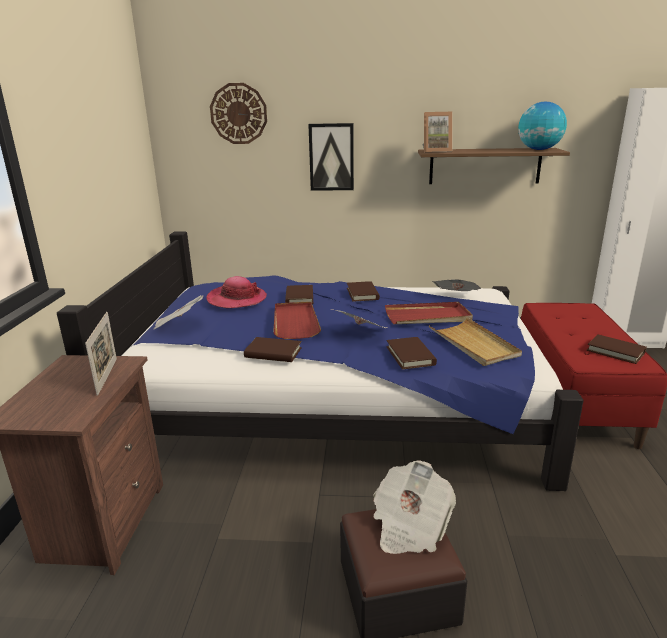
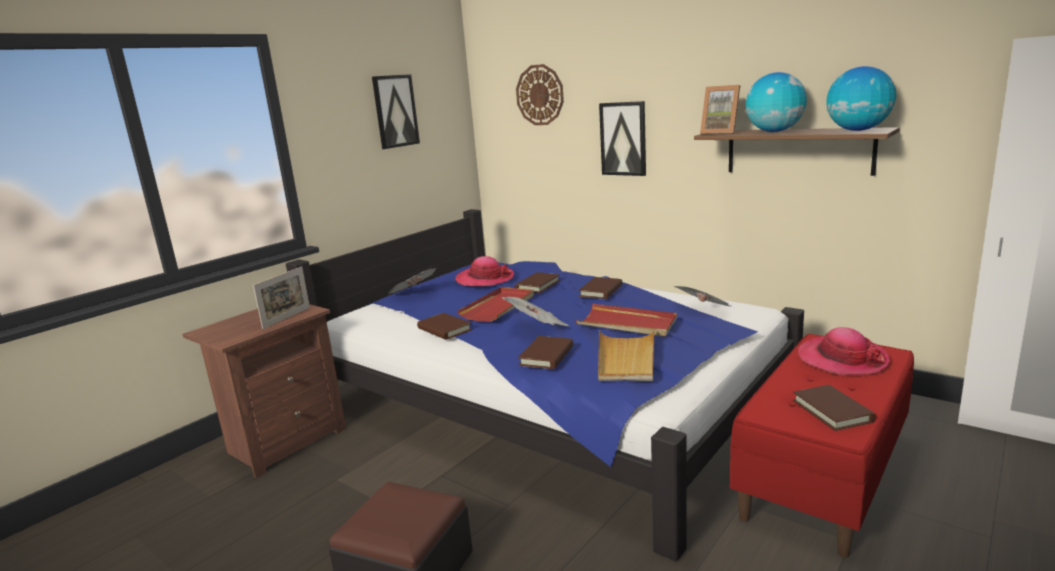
camera: 35 degrees right, 5 degrees down
(99, 125) = (395, 111): none -> picture
(410, 526) = (415, 508): newspaper -> none
(478, 150) = (774, 131): none -> globe
(569, 316) = (842, 359): none -> hat

